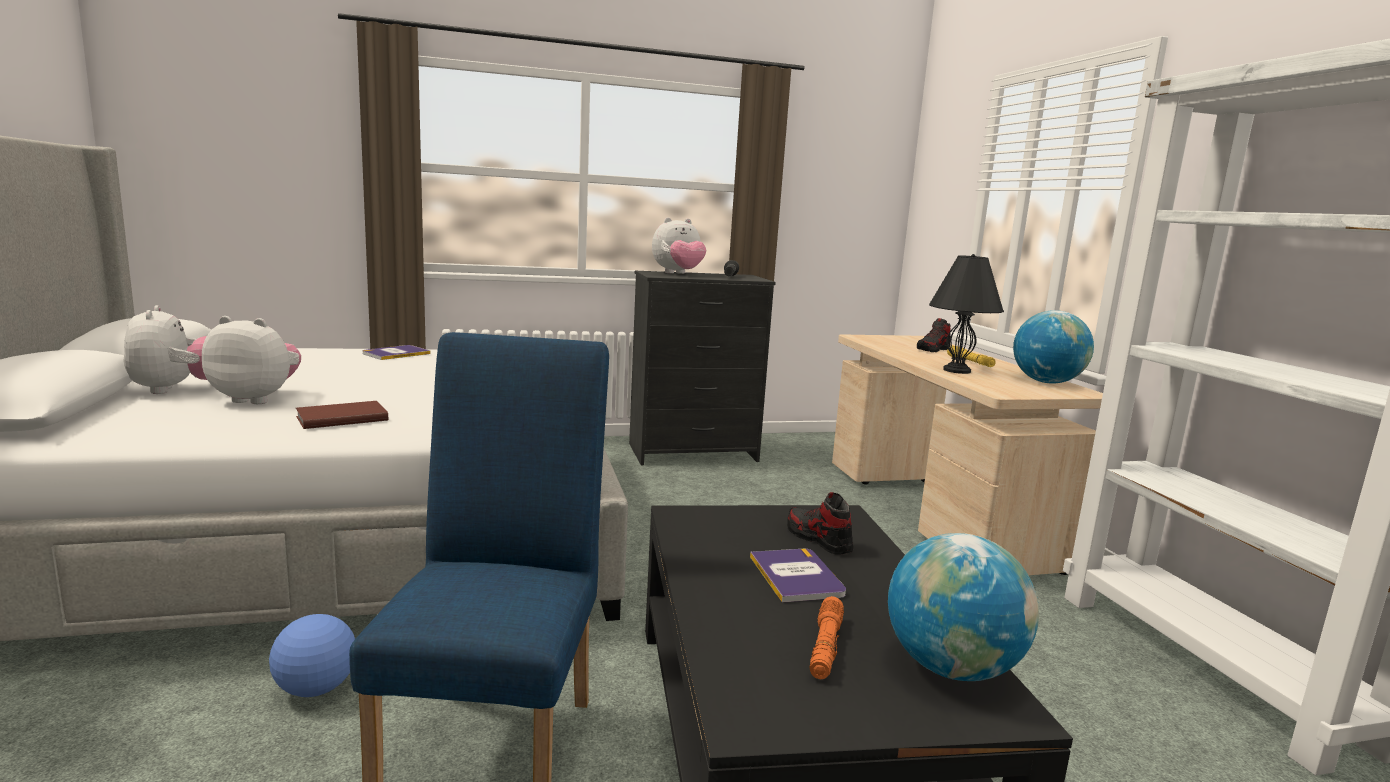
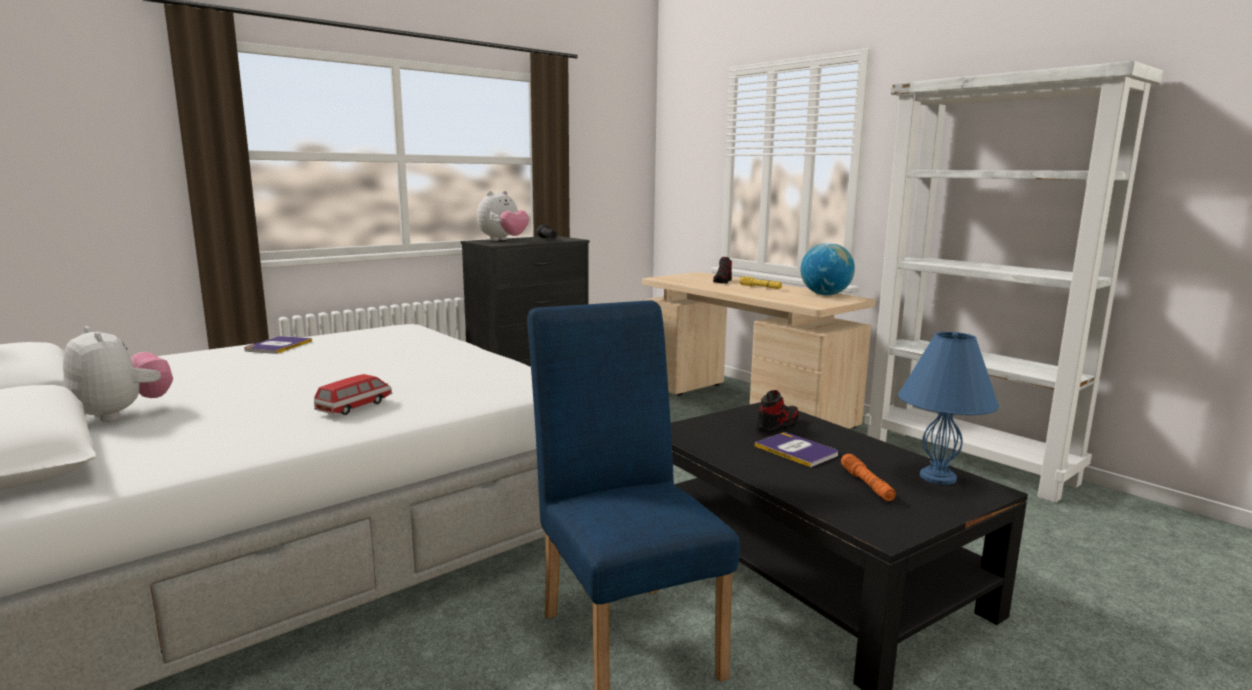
camera: 25 degrees left, 0 degrees up
(257, 399) = (233, 406): plush toy -> none
(316, 689) = (436, 647): football -> none
(340, 418) = (355, 407): brown book -> toy car
(818, 539) = (777, 426): shoe -> shoe turned 105 degrees clockwise
(951, 668) = (938, 477): globe -> blue table lamp
(956, 370) = (763, 294): black table lamp -> none

